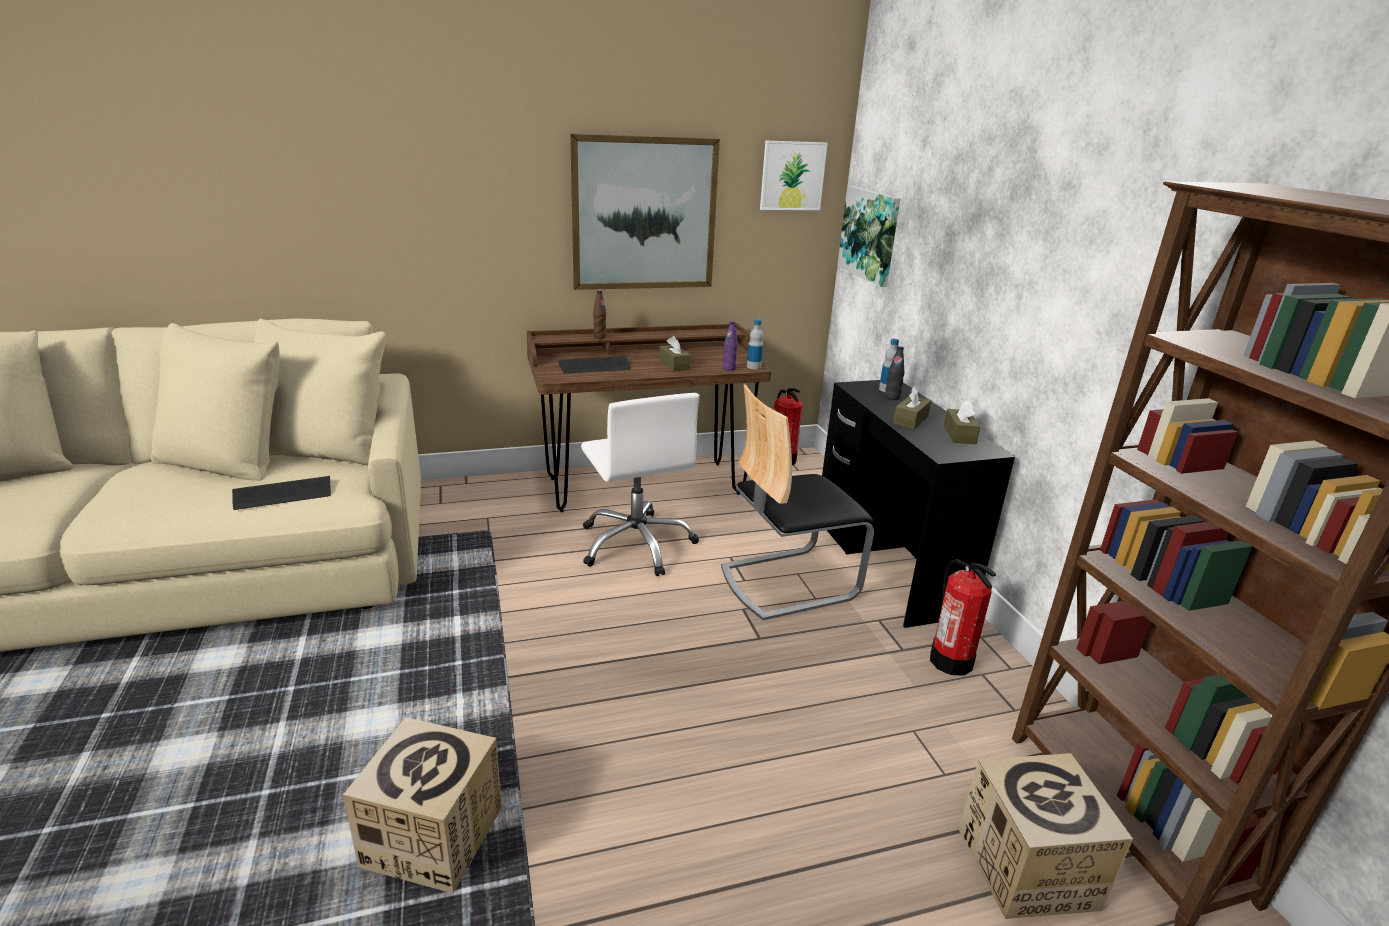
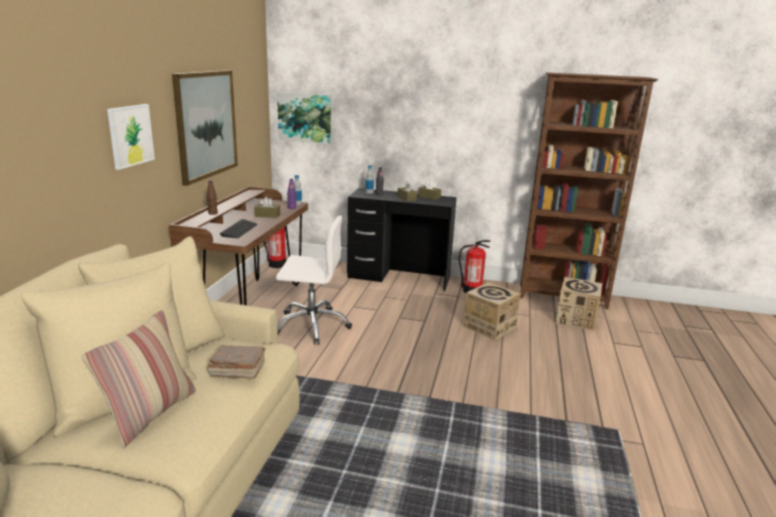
camera: 60 degrees left, 5 degrees down
(176, 482) = (150, 414): none -> pillow
(283, 495) = (237, 370): keyboard -> brown book
(433, 837) = (501, 437): cardboard box -> cardboard box (489, 327)
(787, 581) = (388, 301): chair -> none
(792, 176) = (253, 90): picture -> picture (130, 135)

